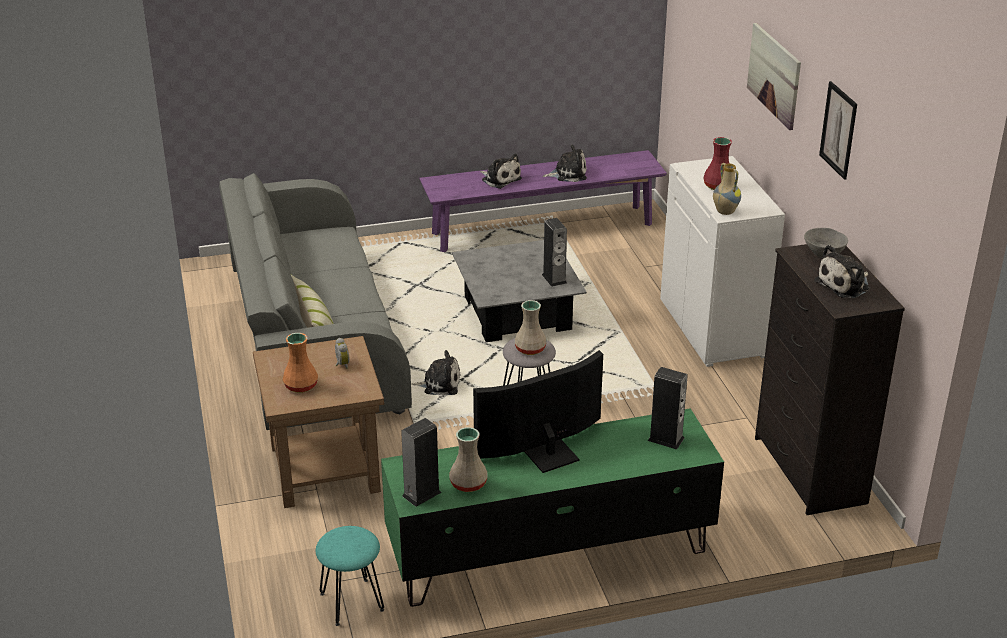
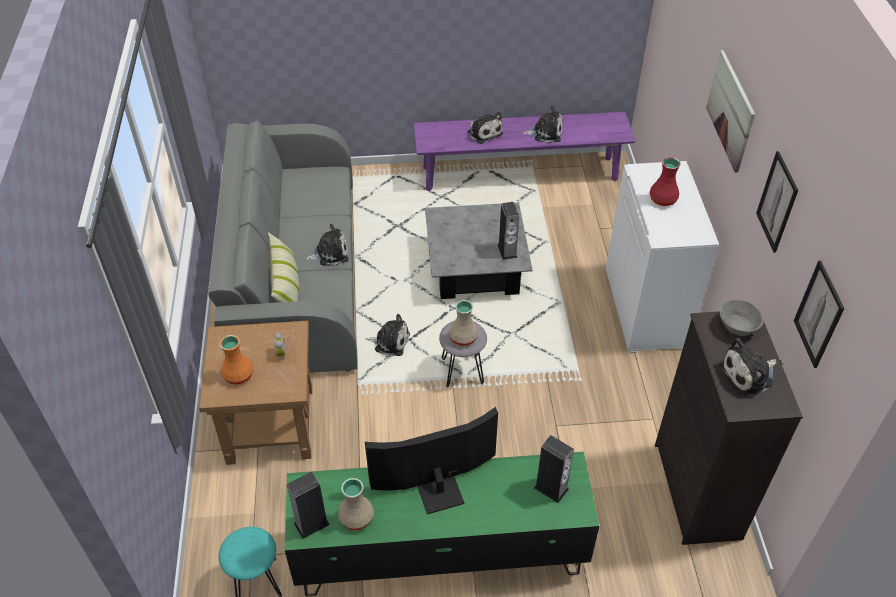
camera: 10 degrees right, 15 degrees up
(357, 299) = (330, 253): none -> plush toy
(724, 212) = (661, 234): vase -> none
(899, 206) = (818, 314): none -> picture

